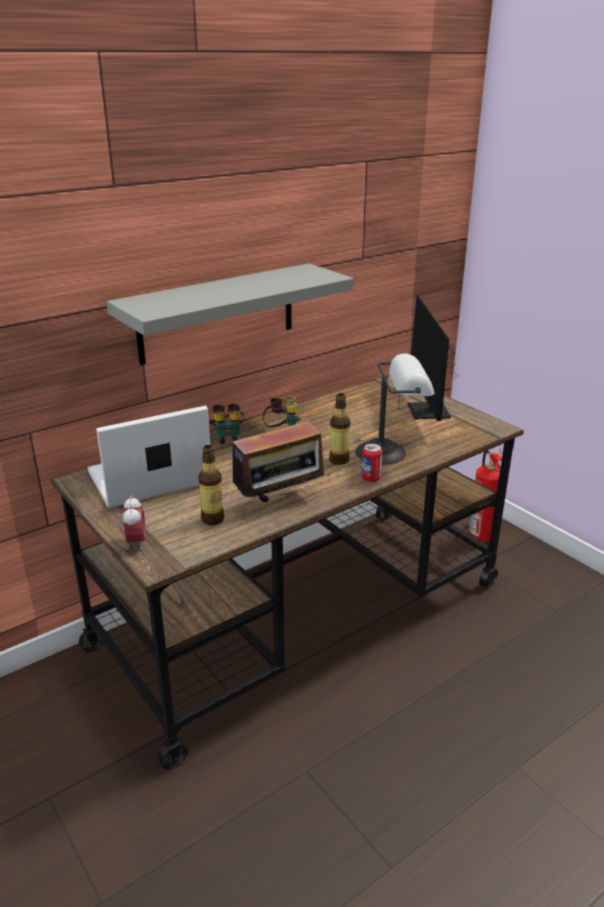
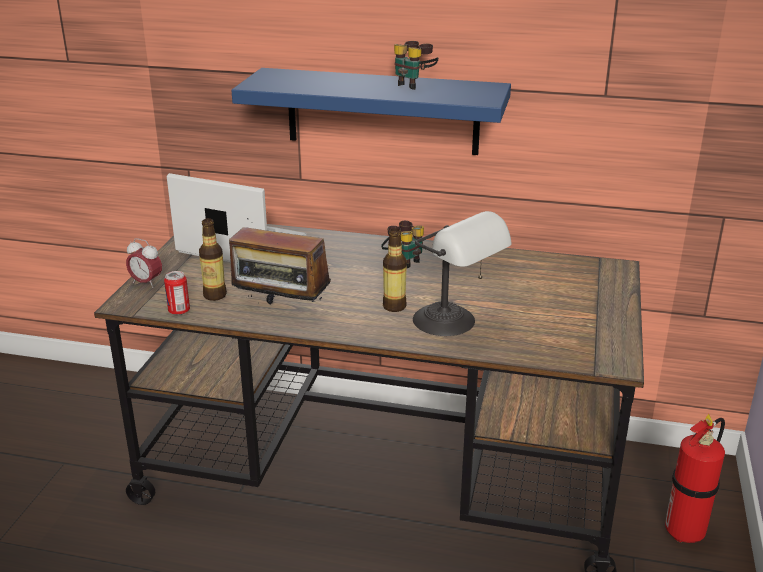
camera: 50 degrees right, 0 degrees up
(136, 543) = (146, 283): alarm clock -> alarm clock turned 75 degrees clockwise
(217, 313) = (382, 111): grey shelf -> blue shelf
(228, 438) = (353, 245): binoculars -> binoculars (414, 85)
(371, 479) = (383, 335): can -> can (179, 311)
(428, 413) = (575, 313): monitor -> none

